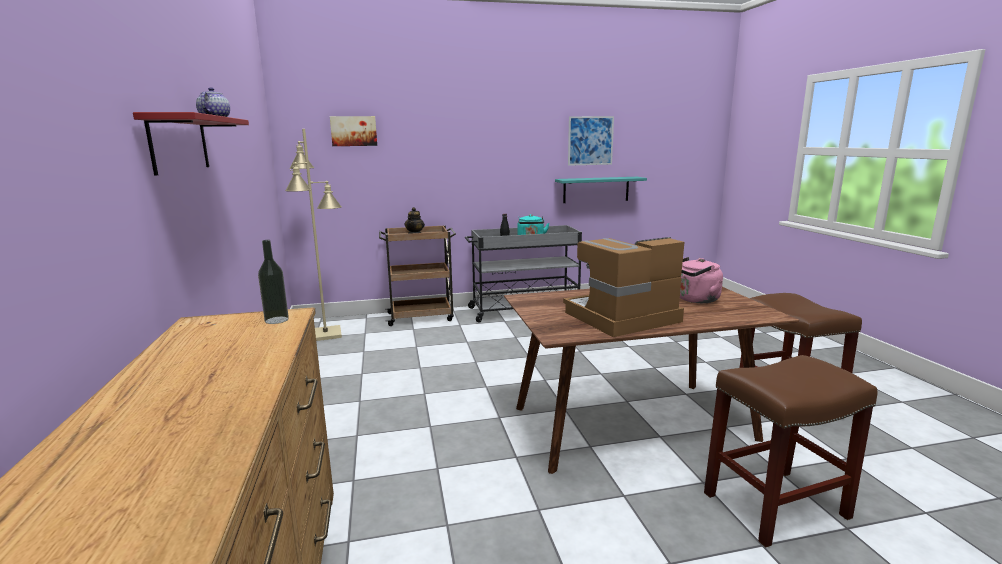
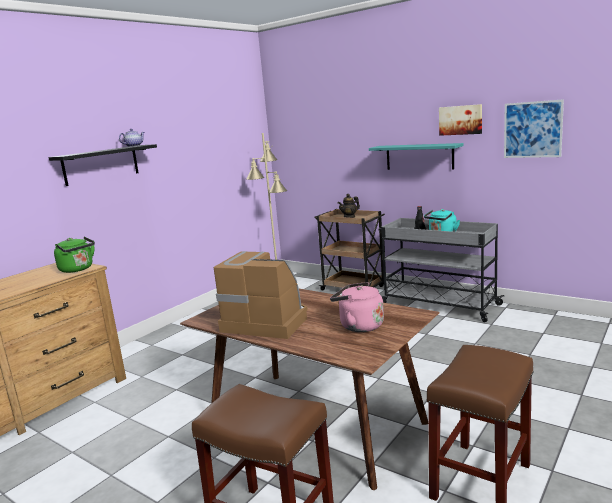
camera: 50 degrees right, 0 degrees up
(180, 144) = (101, 165): red shelf -> black shelf
(276, 320) = (78, 269): bottle -> green kettle
(354, 131) = (316, 129): picture -> picture (460, 120)
(596, 189) = (540, 186): turquoise shelf -> turquoise shelf (419, 157)

